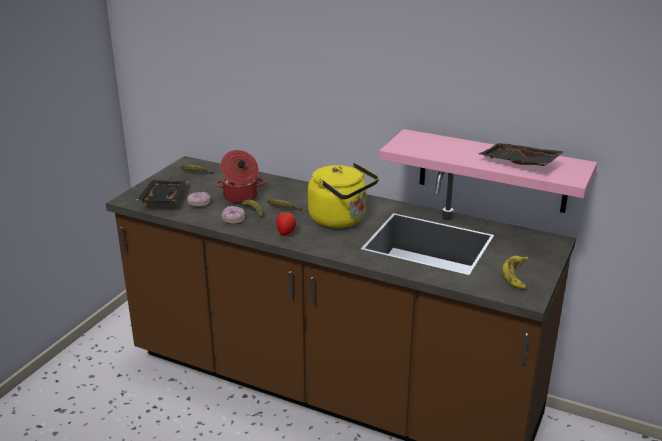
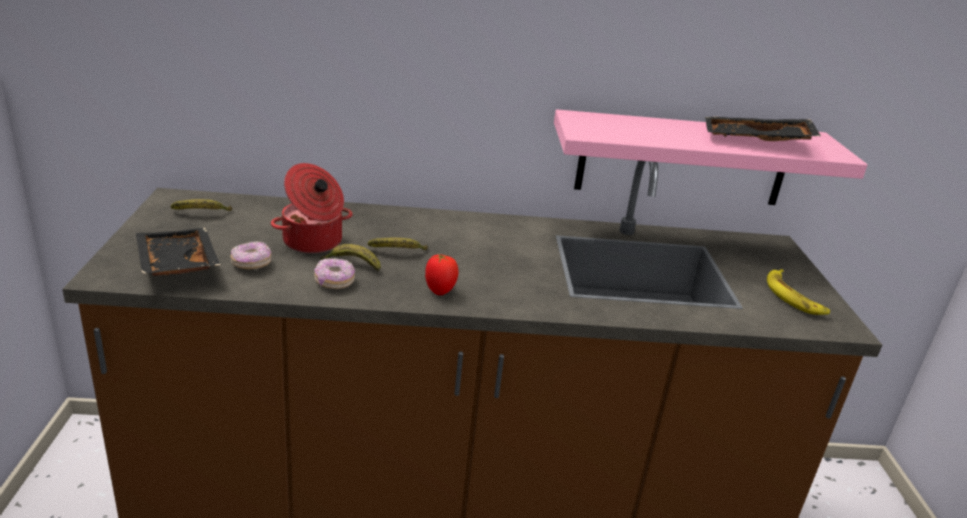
camera: 30 degrees left, 0 degrees up
(341, 219) = (498, 255): yellow kettle -> none

